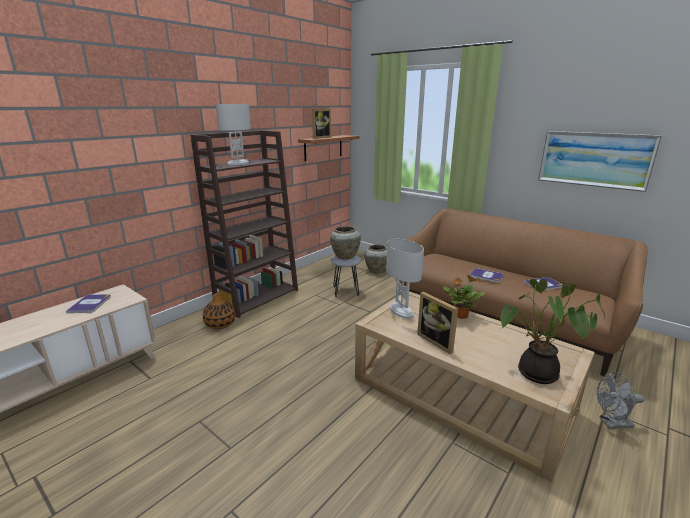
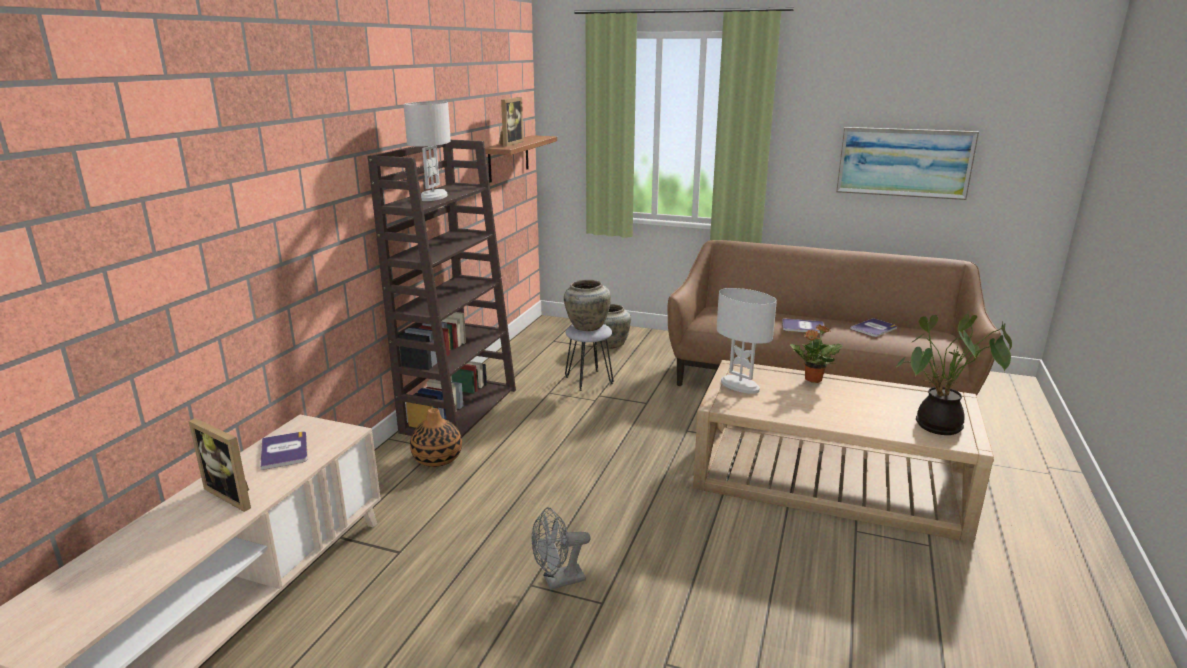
camera: 20 degrees left, 0 degrees up
(438, 341) = (811, 413): picture frame -> picture frame (234, 494)
(611, 423) = (996, 474): grey fan -> grey fan (558, 581)

